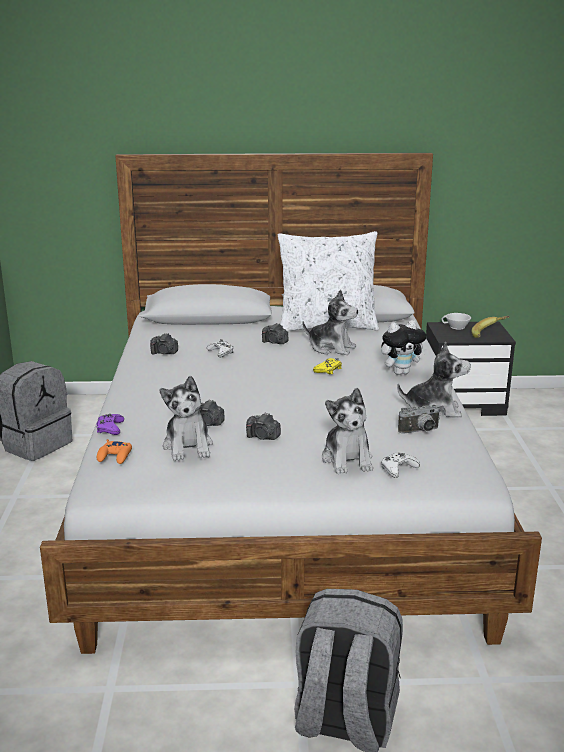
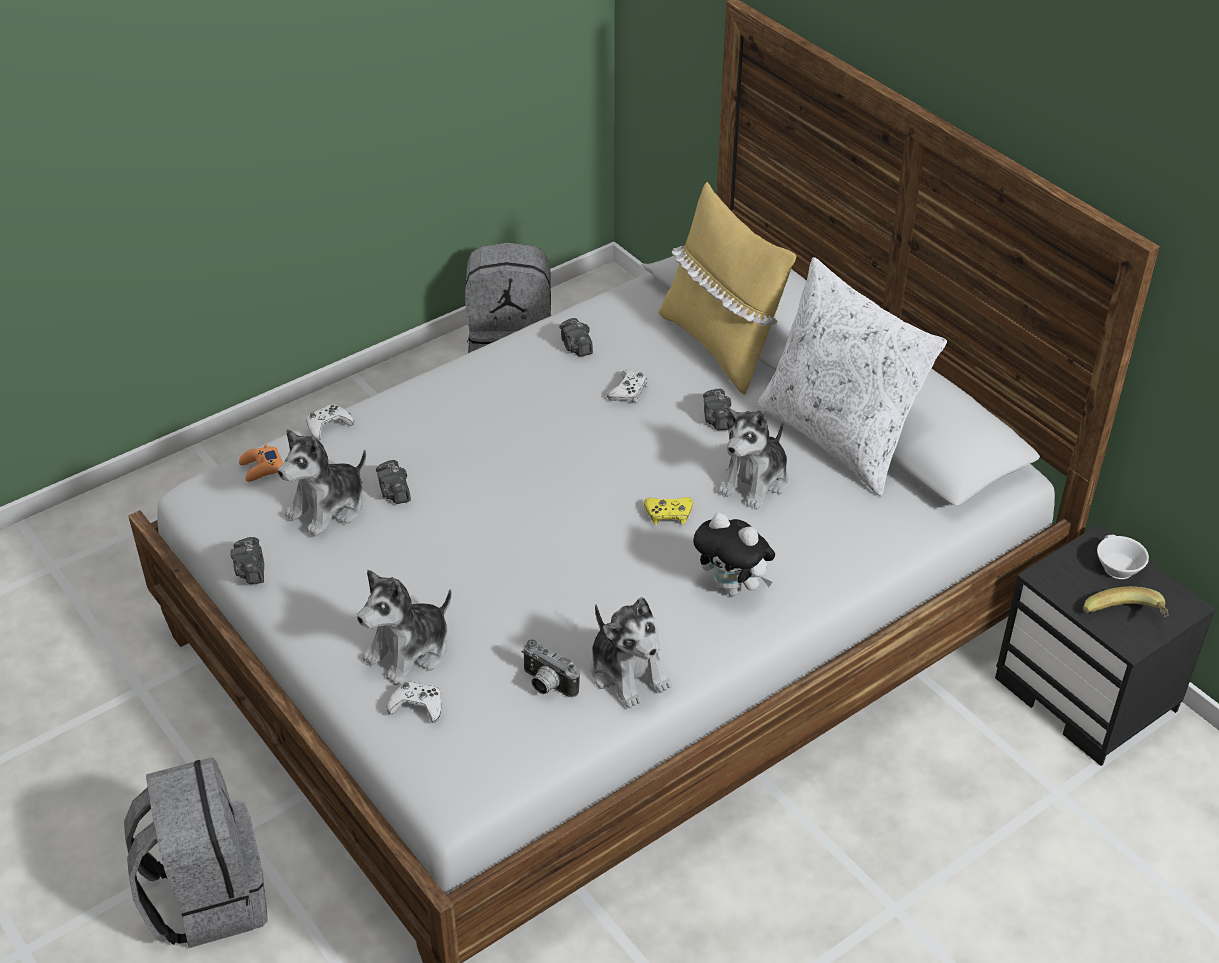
camera: 55 degrees right, 20 degrees up
(110, 428) = (328, 426): purple game controller -> white game controller
(222, 327) = (720, 345): none -> yellow pillow
(263, 437) = (407, 553): camera -> camera (251, 571)
(331, 348) = (755, 481): plush toy -> plush toy turned 45 degrees clockwise

